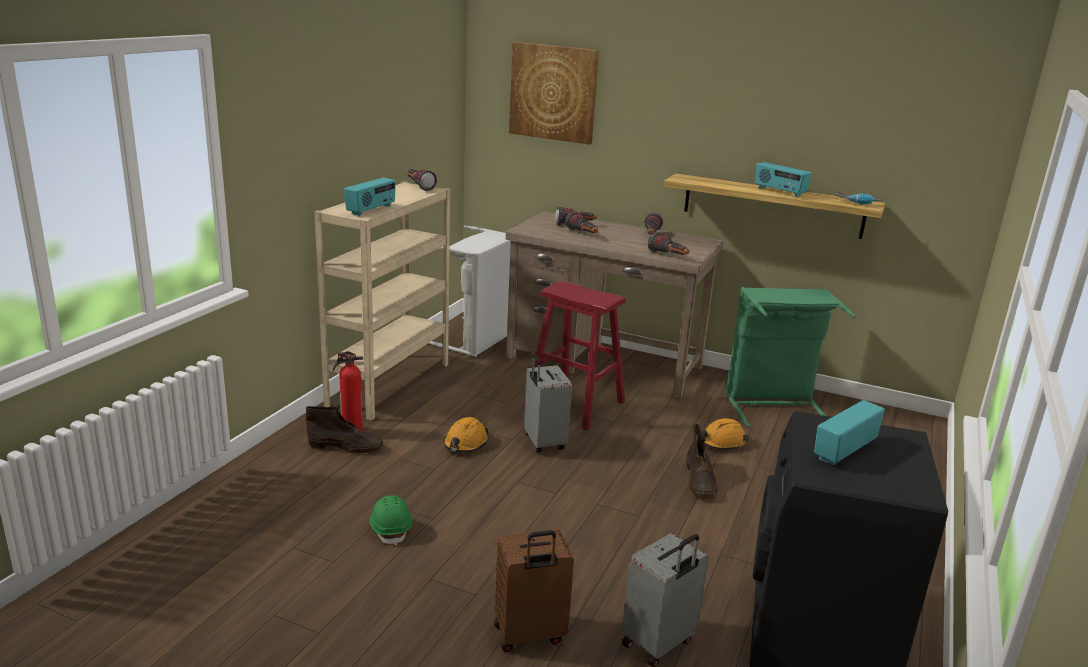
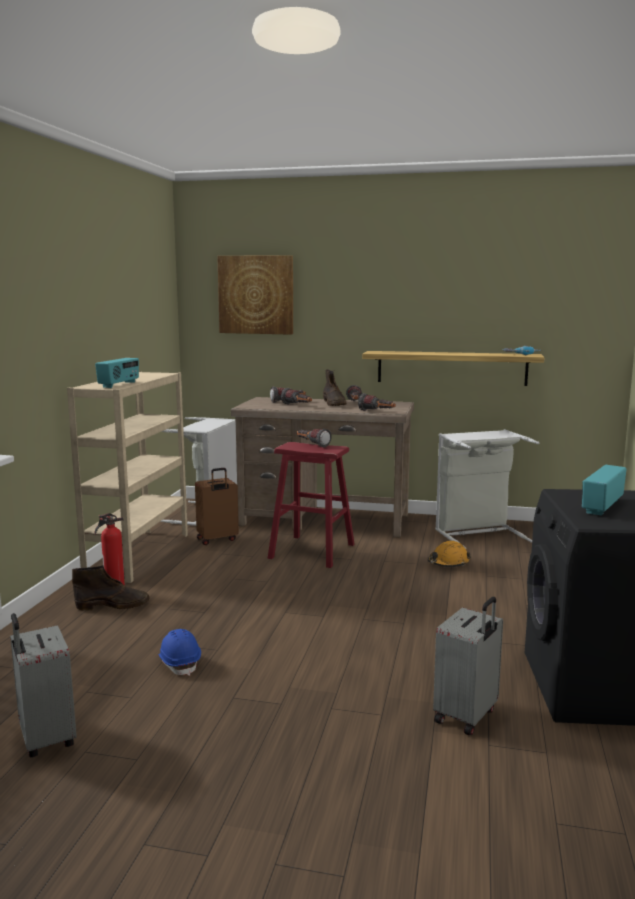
camera: 10 degrees left, 10 degrees down
(391, 529) = (179, 663): green hard hat -> blue hard hat
(418, 186) = (152, 373): flashlight -> flashlight (312, 444)
(465, 444) = (226, 590): orange hard hat -> none
(529, 635) = (346, 728): brown suitcase -> brown suitcase (217, 539)
(543, 443) = (296, 581): grey suitcase -> grey suitcase (45, 739)
(700, 481) = (444, 592): brown boot -> brown boot (334, 403)
(773, 405) = (478, 533): green laundry basket -> grey laundry basket
(779, 192) = (457, 353): radio -> none

